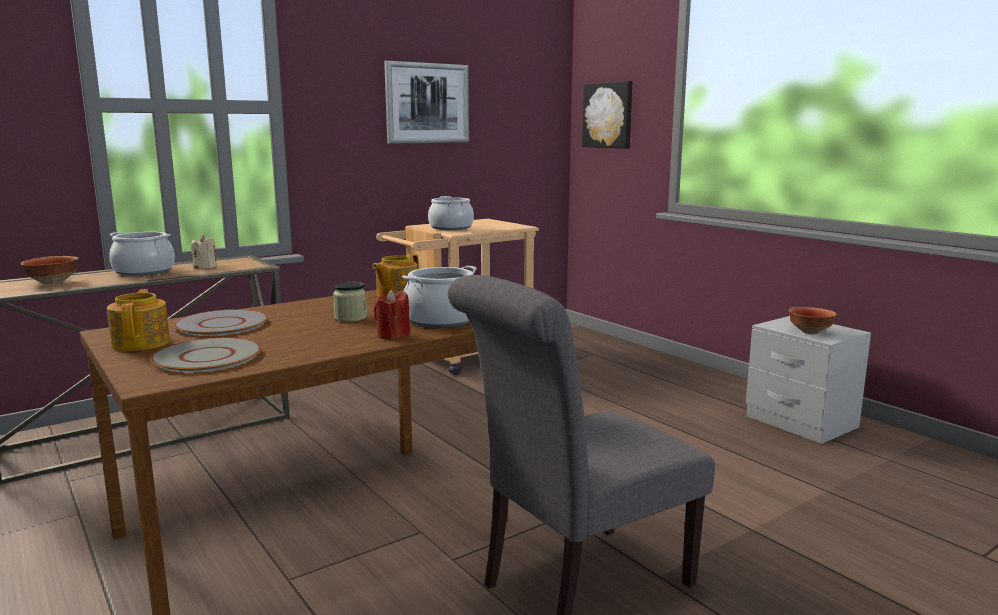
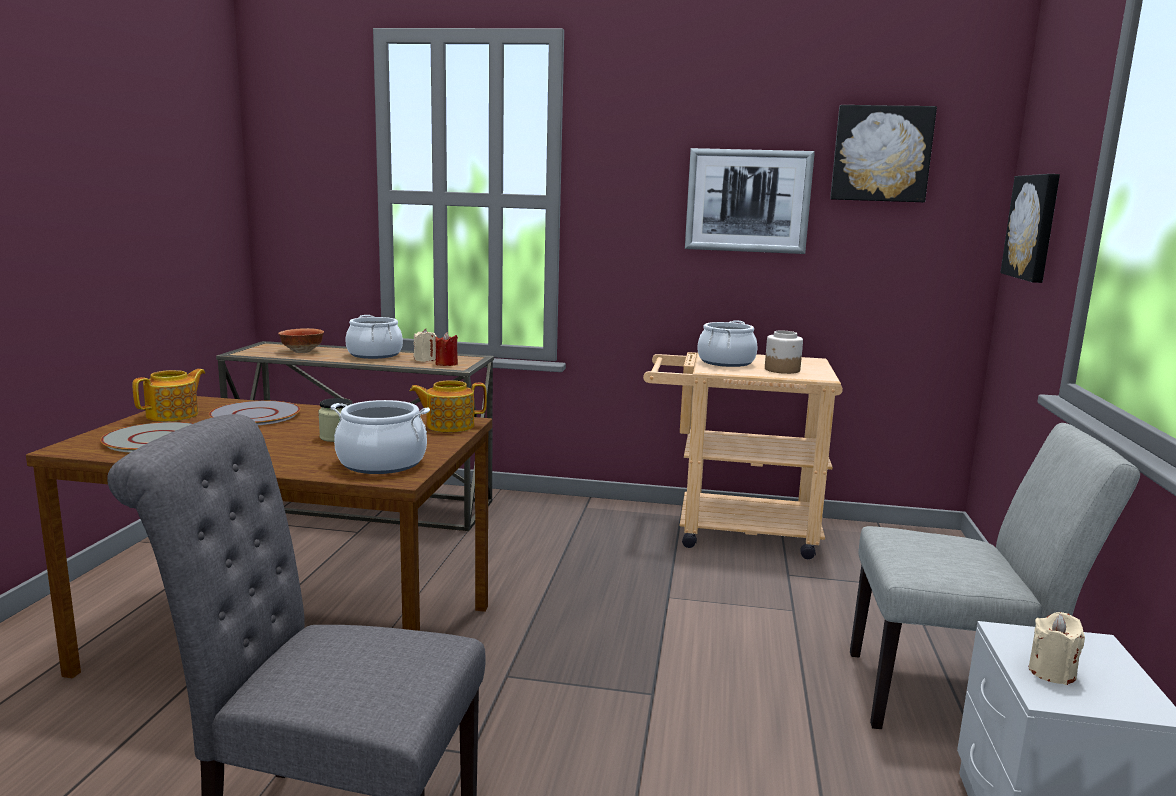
camera: 45 degrees right, 0 degrees up
(393, 335) = (297, 464): red candle -> red candle (446, 364)
(492, 226) = (782, 370): none -> jar
(504, 68) = (881, 154): none -> picture
(696, 391) = (956, 699): none -> grey chair
(809, 332) = (1051, 672): bowl -> beige candle

